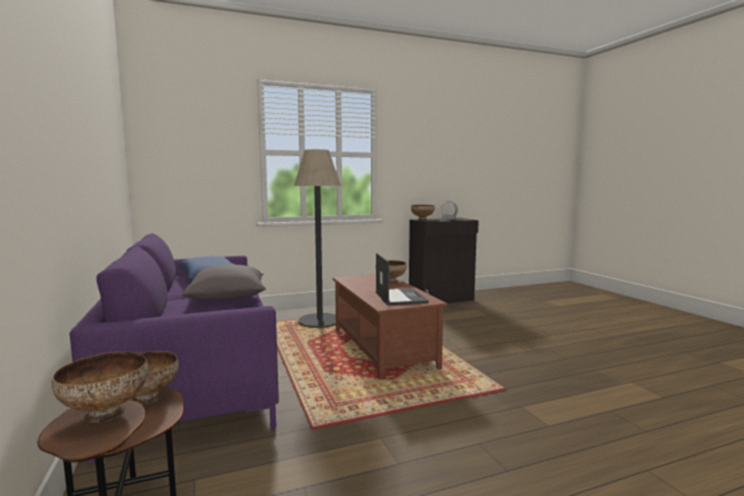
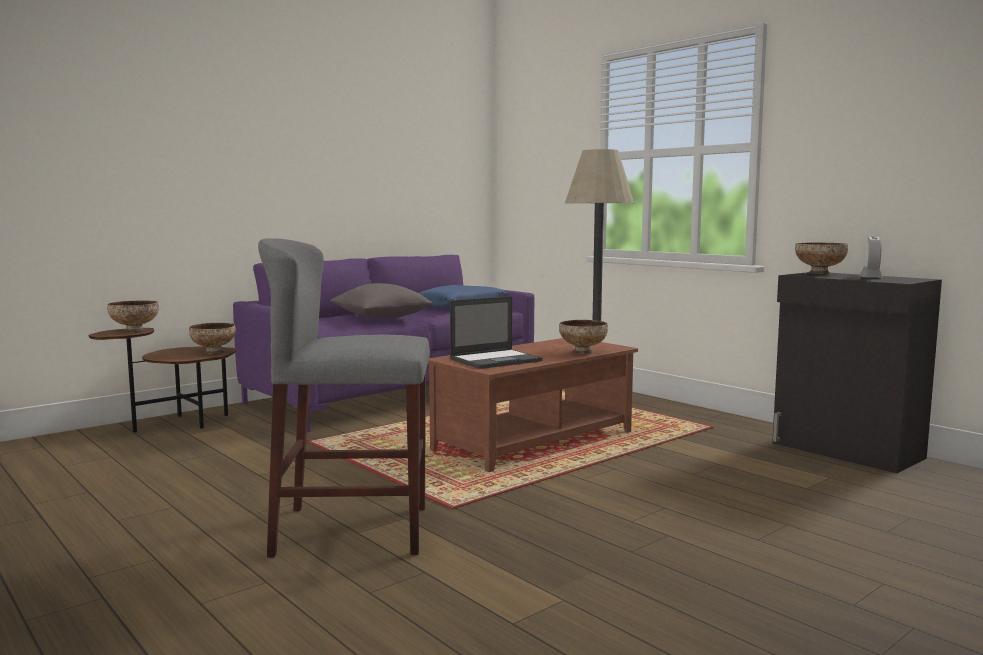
camera: 70 degrees right, 0 degrees up
(546, 427) = (353, 530): none -> grey stool

